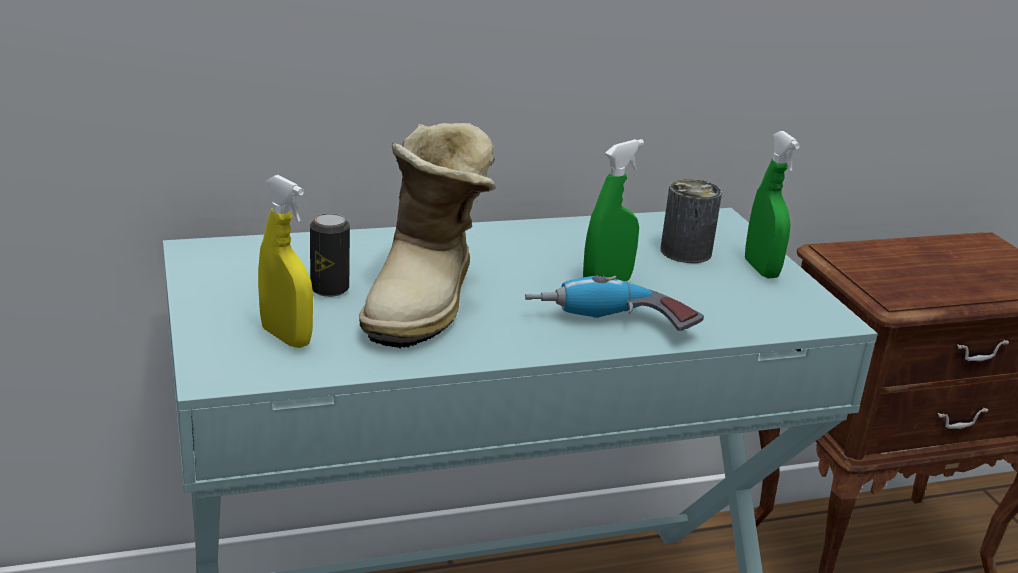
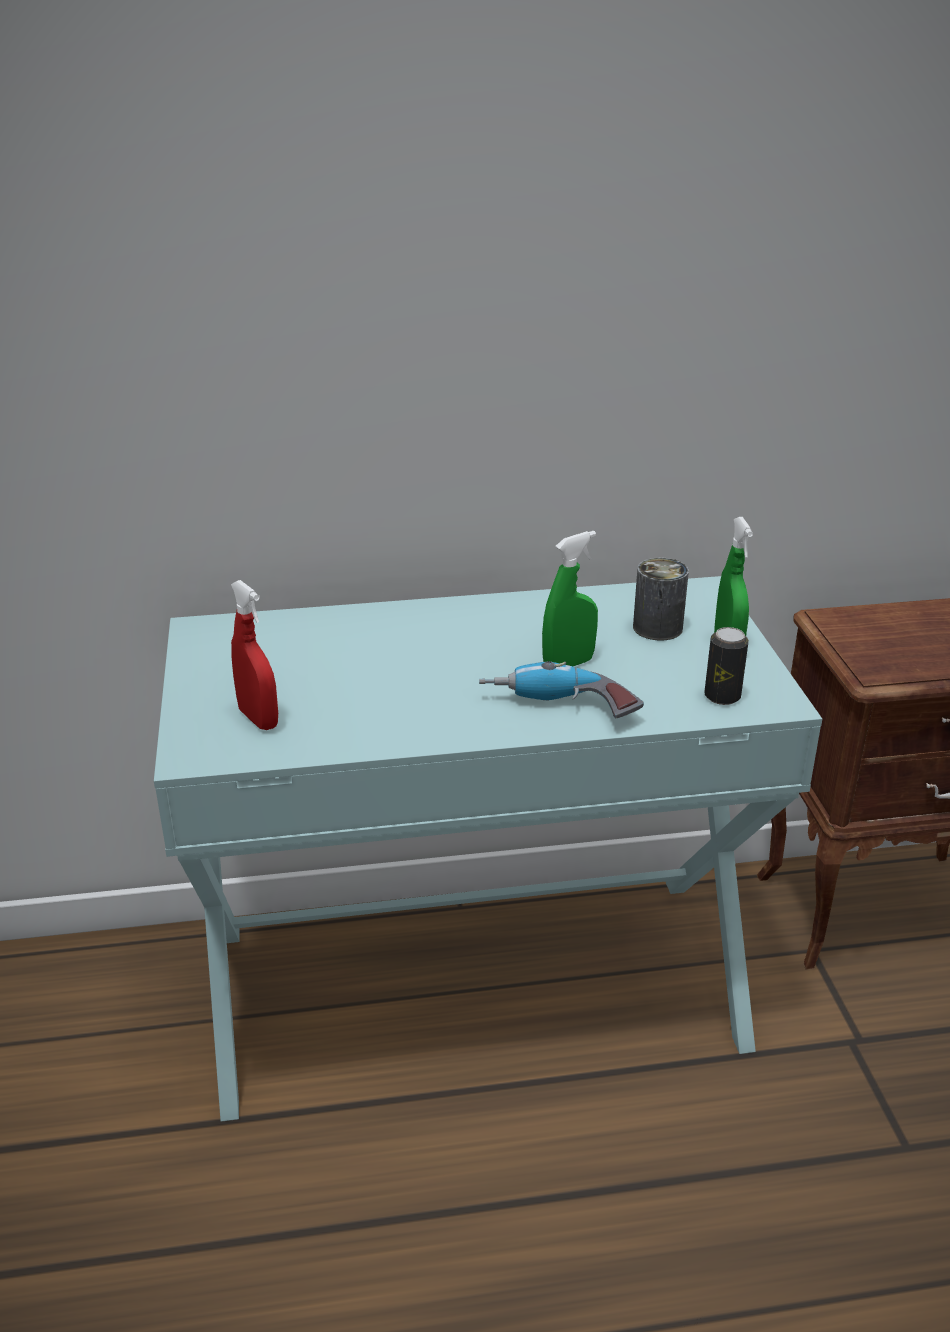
camera: 10 degrees right, 5 degrees up
(286, 337) = (258, 719): yellow spray bottle -> red spray bottle
(329, 289) = (308, 669): can -> can (722, 696)
(428, 301) = (394, 682): boot -> none

